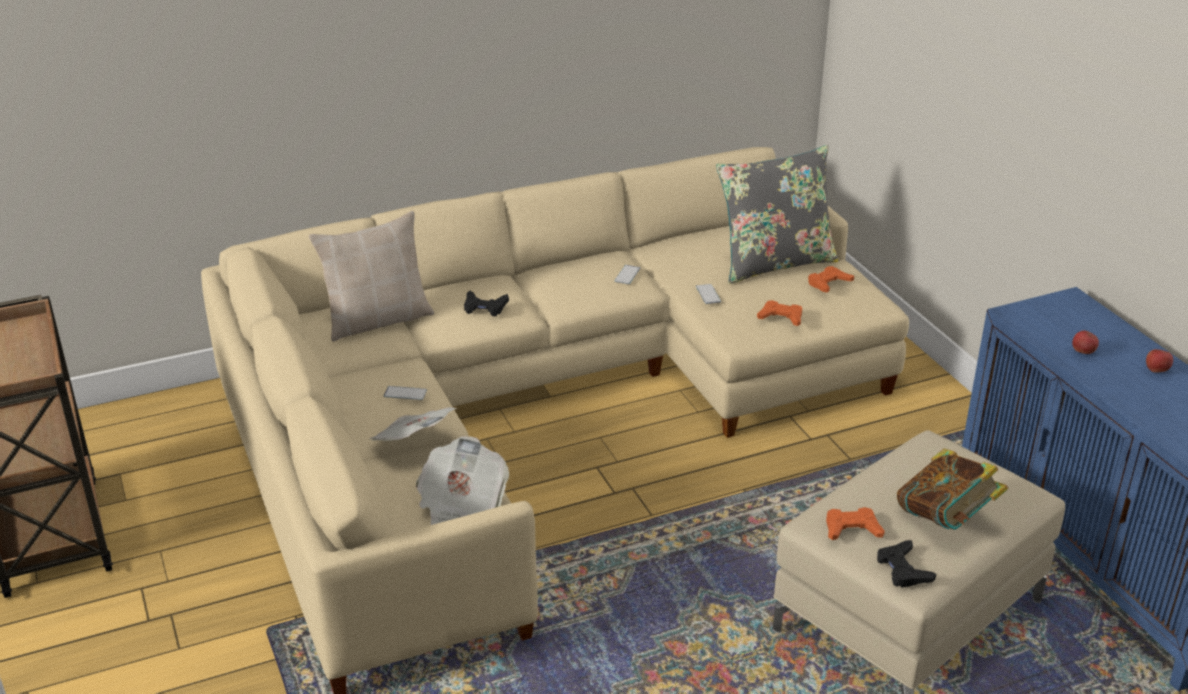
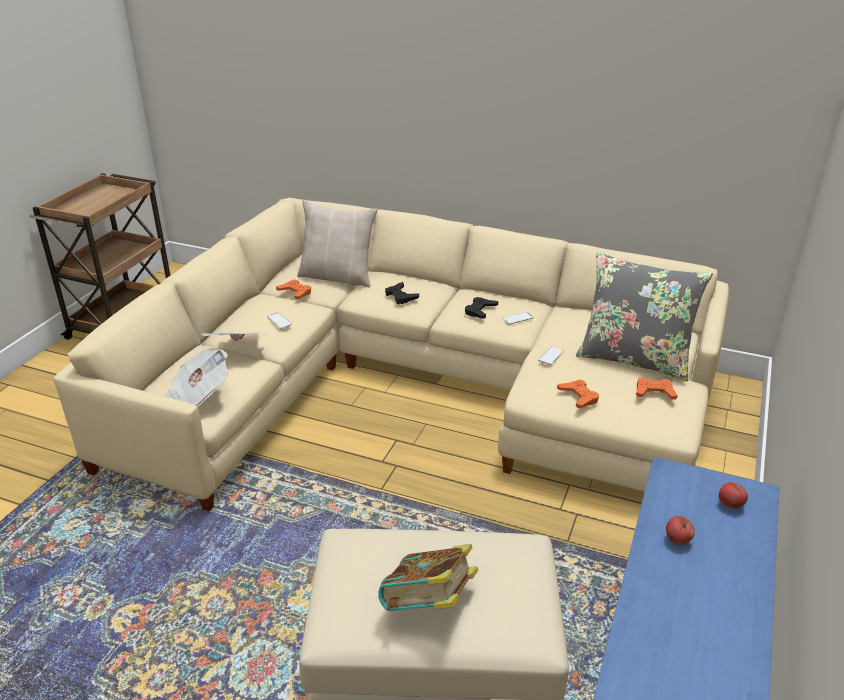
camera: 45 degrees right, 0 degrees up
(852, 529) = (354, 560): orange game controller -> orange game controller (295, 292)
(903, 569) = (336, 614): black game controller -> black game controller (480, 311)
(1156, 370) = (725, 601): apple -> apple (730, 504)

